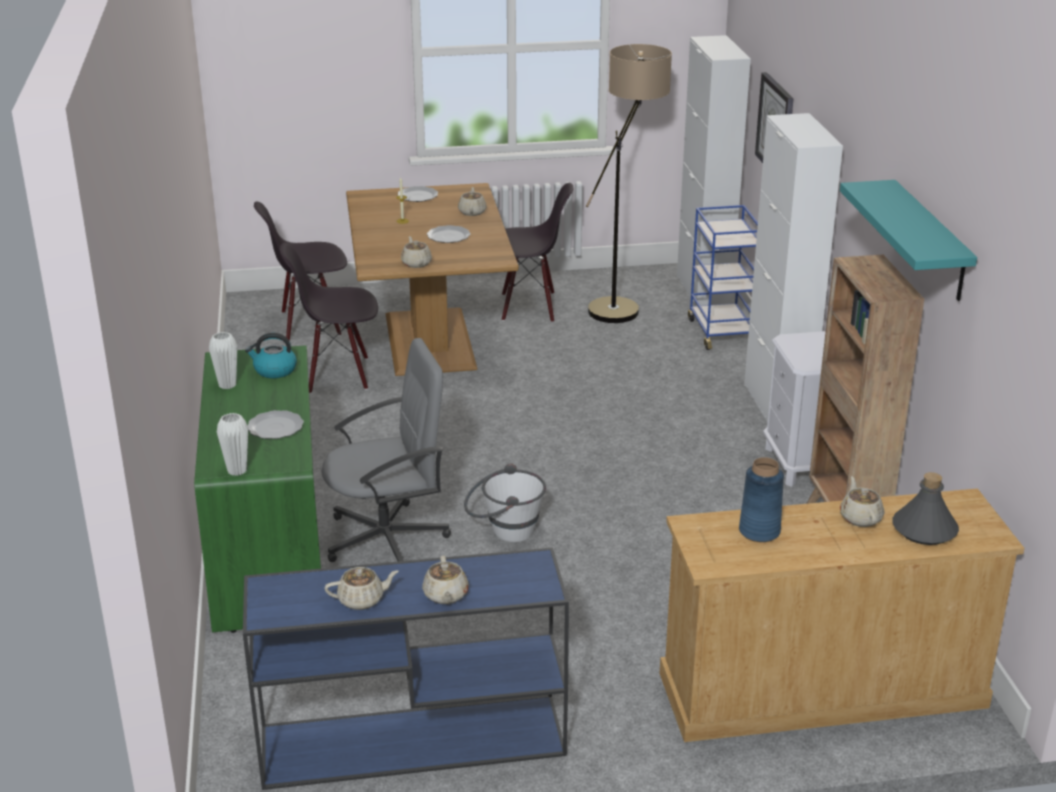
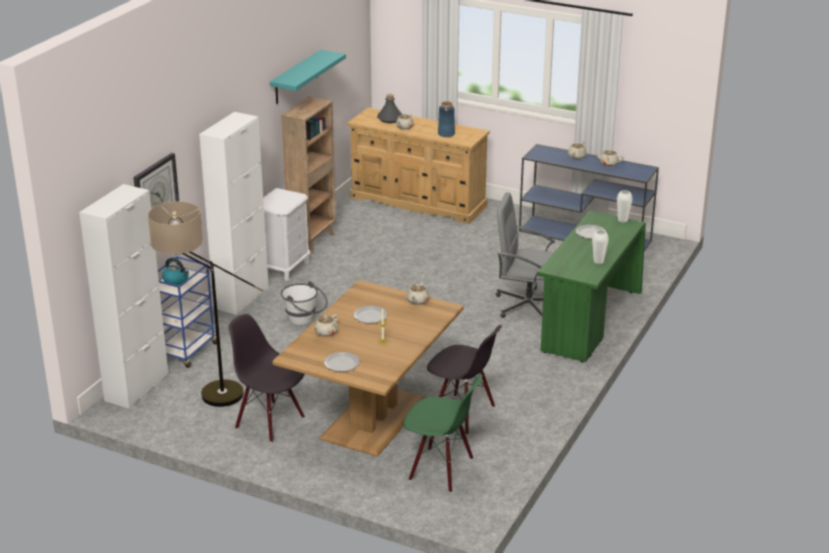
camera: 145 degrees left, 0 degrees up
(274, 370) = (567, 261): kettle -> kettle (176, 280)
(310, 324) = (441, 470): black chair -> green chair
(504, 531) = (467, 289): white bucket -> white bucket (305, 320)

